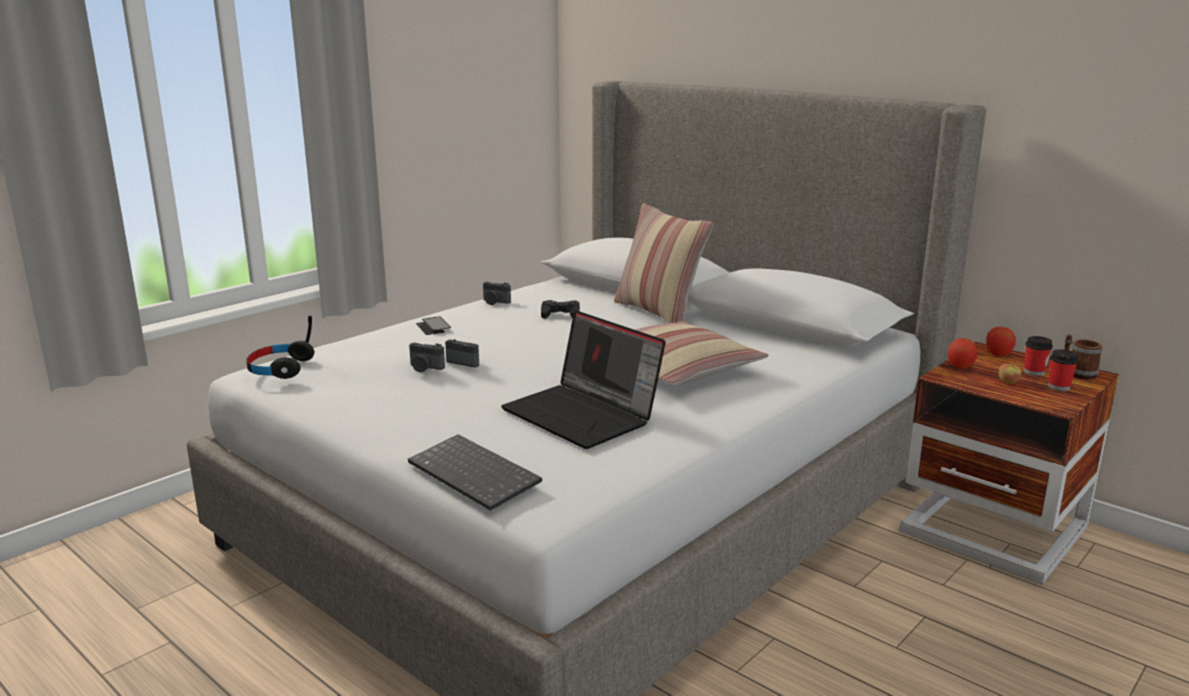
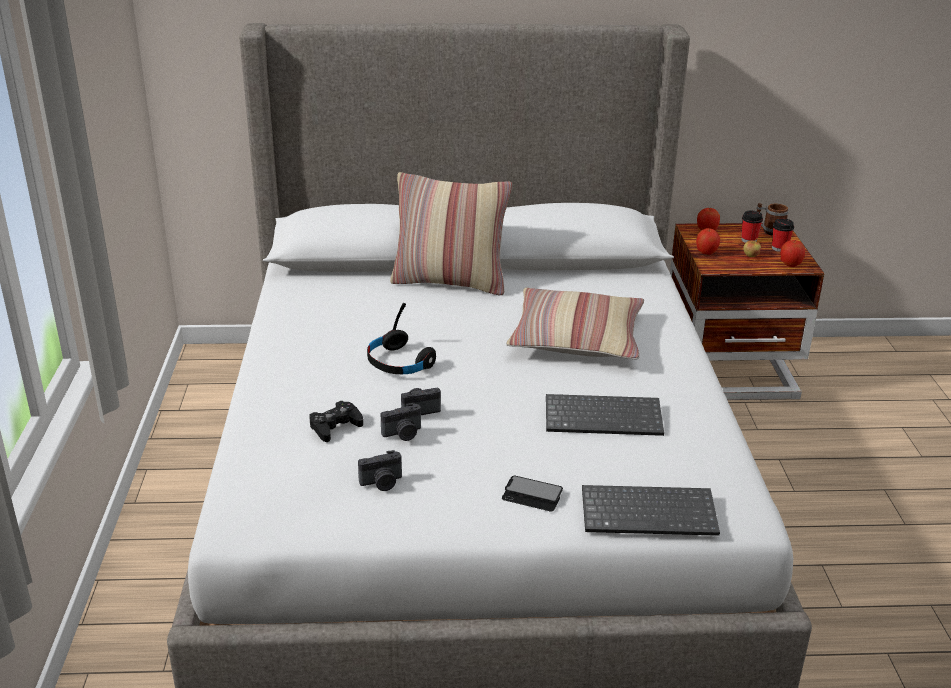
camera: 45 degrees left, 10 degrees up
(280, 369) = (266, 505): black headphones -> black headphones (399, 363)
(433, 327) = (296, 383): phone -> phone (532, 495)
(495, 302) = (286, 327): camera -> camera (382, 483)
(560, 314) = (377, 318): black game controller -> black game controller (335, 426)
(584, 415) = (604, 417): laptop -> keyboard
(1043, 400) = (790, 264): none -> apple

